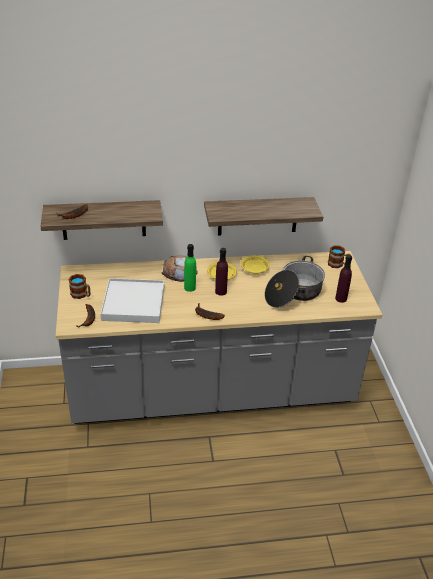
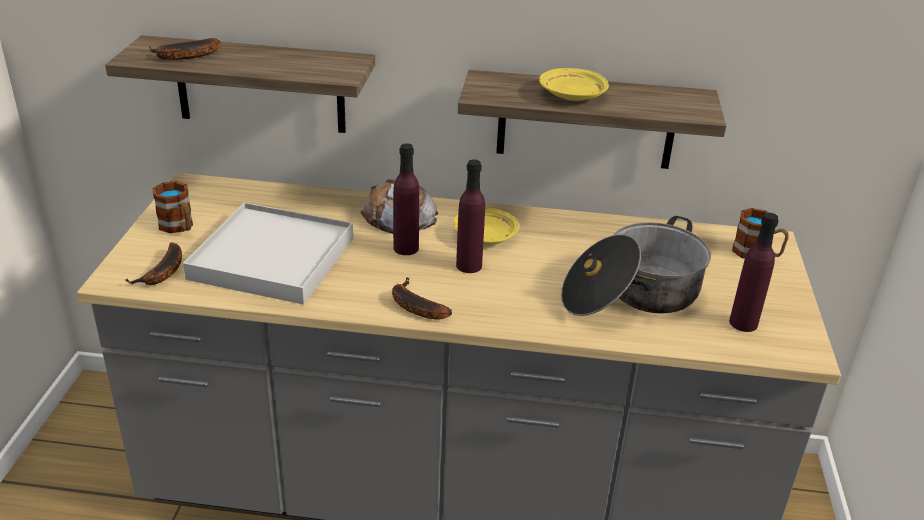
camera: 15 degrees right, 5 degrees down
(190, 288) = (406, 248): green bottle -> purple bottle
(254, 269) = (562, 234): yellow plate -> yellow plate (572, 95)

